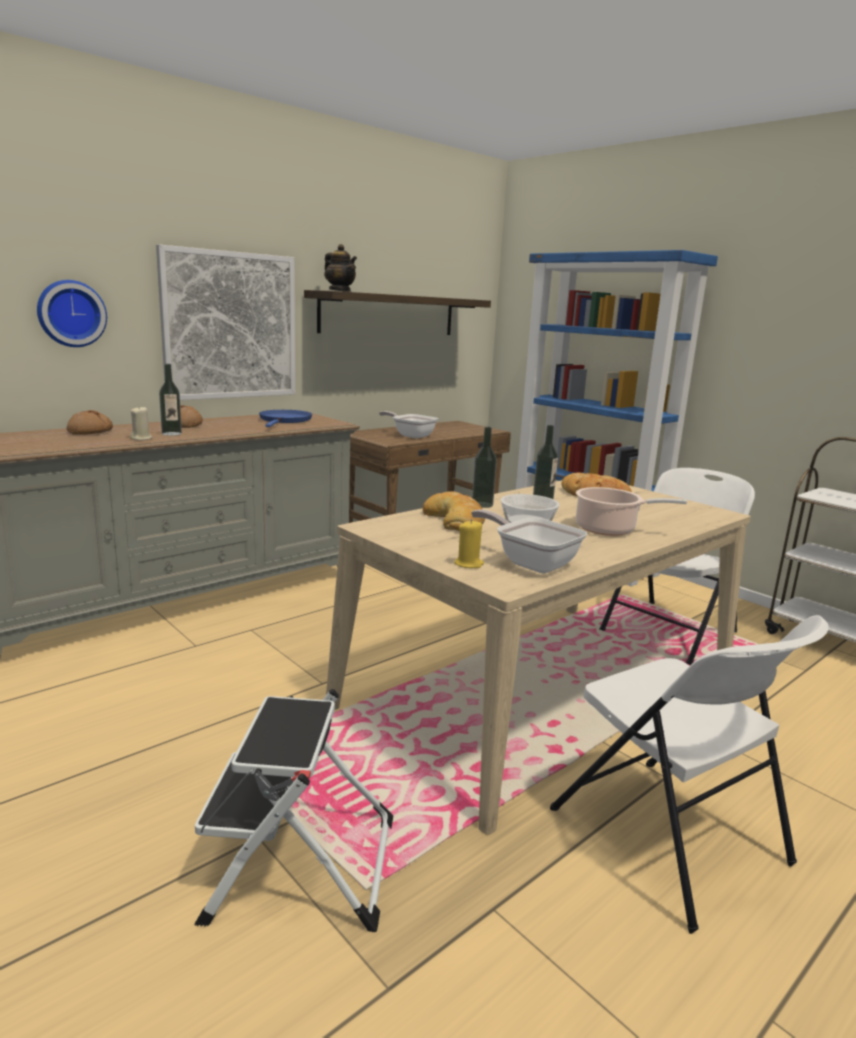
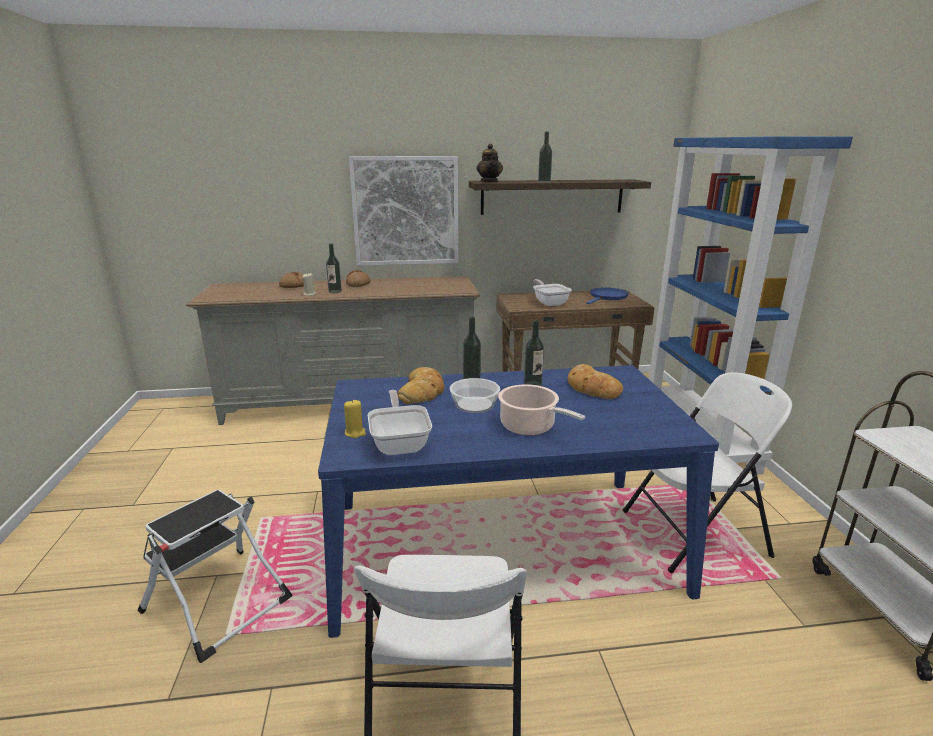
camera: 35 degrees right, 5 degrees up
(71, 313) = (293, 207): wall clock -> none
(285, 420) = (432, 285): blue frying pan -> blue frying pan (607, 297)
(394, 294) = (544, 181): none -> bottle
(540, 690) = (501, 546): beige dining table -> blue dining table

